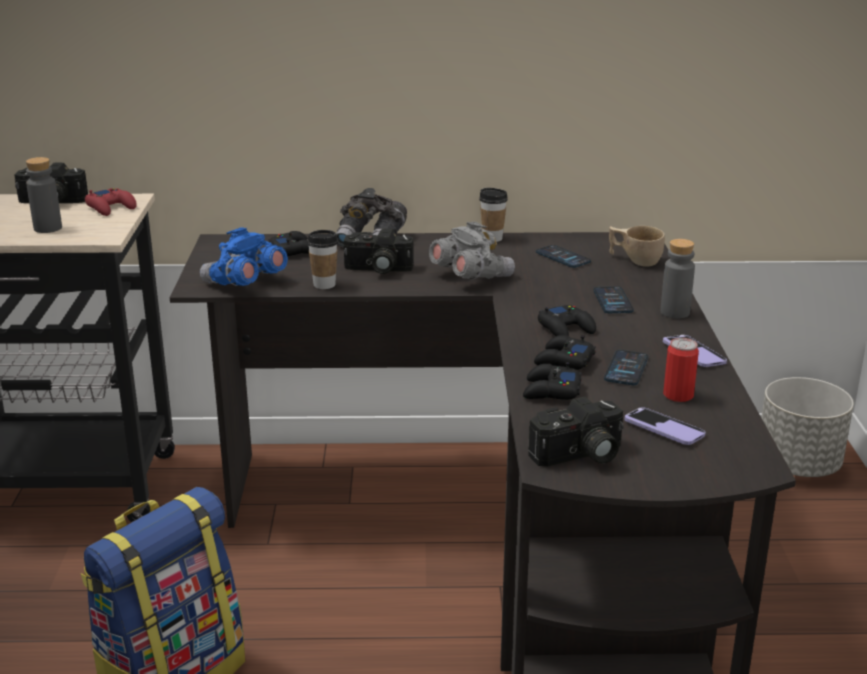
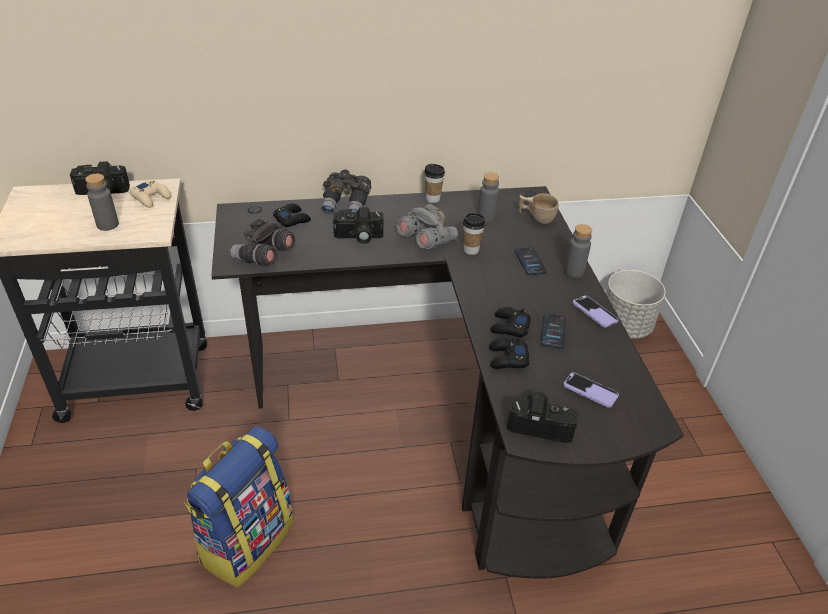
camera: 10 degrees left, 15 degrees up
(111, 208) = (151, 197): red game controller -> beige game controller
(244, 283) = (264, 258): blue binoculars -> grey binoculars
(324, 285) = (323, 256): cup -> cup (471, 250)
(563, 257) = (486, 217): phone -> grey bottle
(566, 329) = (504, 293): black game controller -> none
(580, 456) = (540, 423): camera -> camera turned 135 degrees counterclockwise
(678, 395) = (593, 356): can -> none

